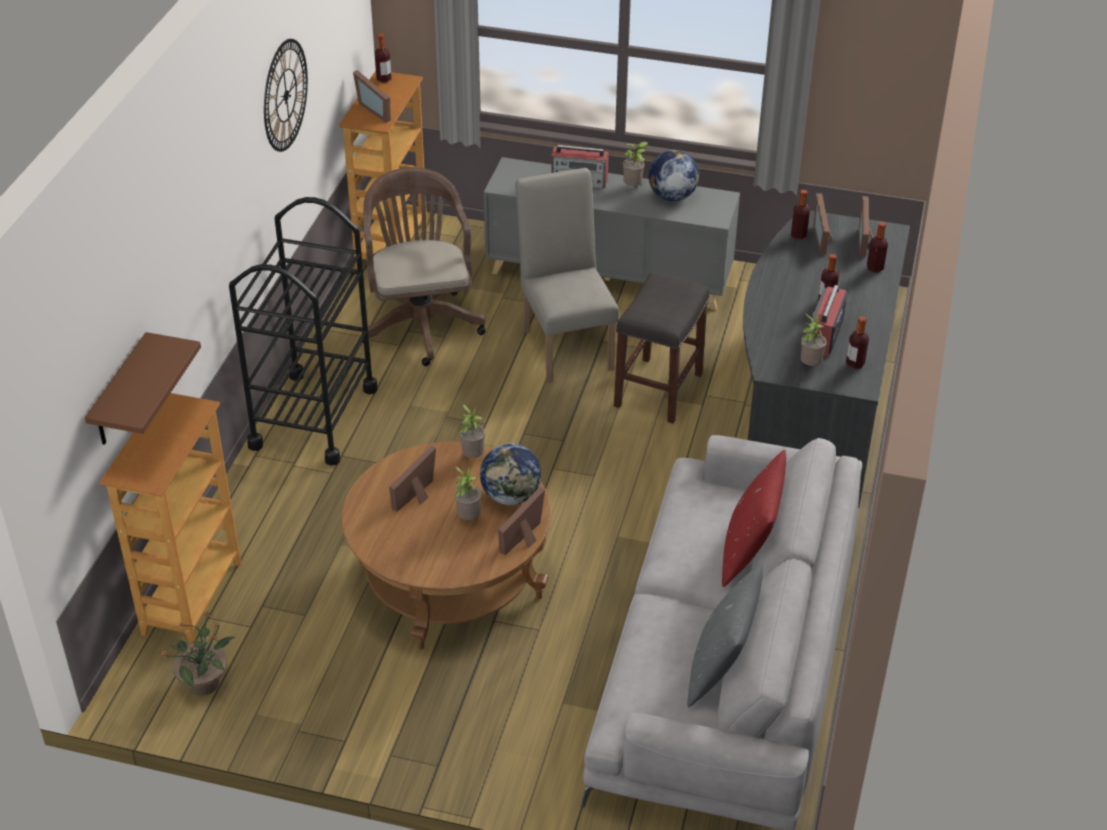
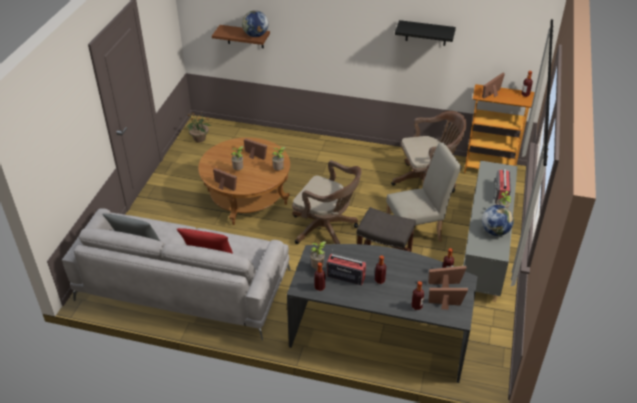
camera: 90 degrees right, 0 degrees up
(191, 598) = (243, 131): bookcase -> none
(285, 95) = (426, 33): wall clock -> black shelf
(313, 417) = (351, 153): black cart -> none
(511, 496) = (251, 182): globe -> globe (255, 35)
(558, 458) = (326, 230): none -> brown office chair

